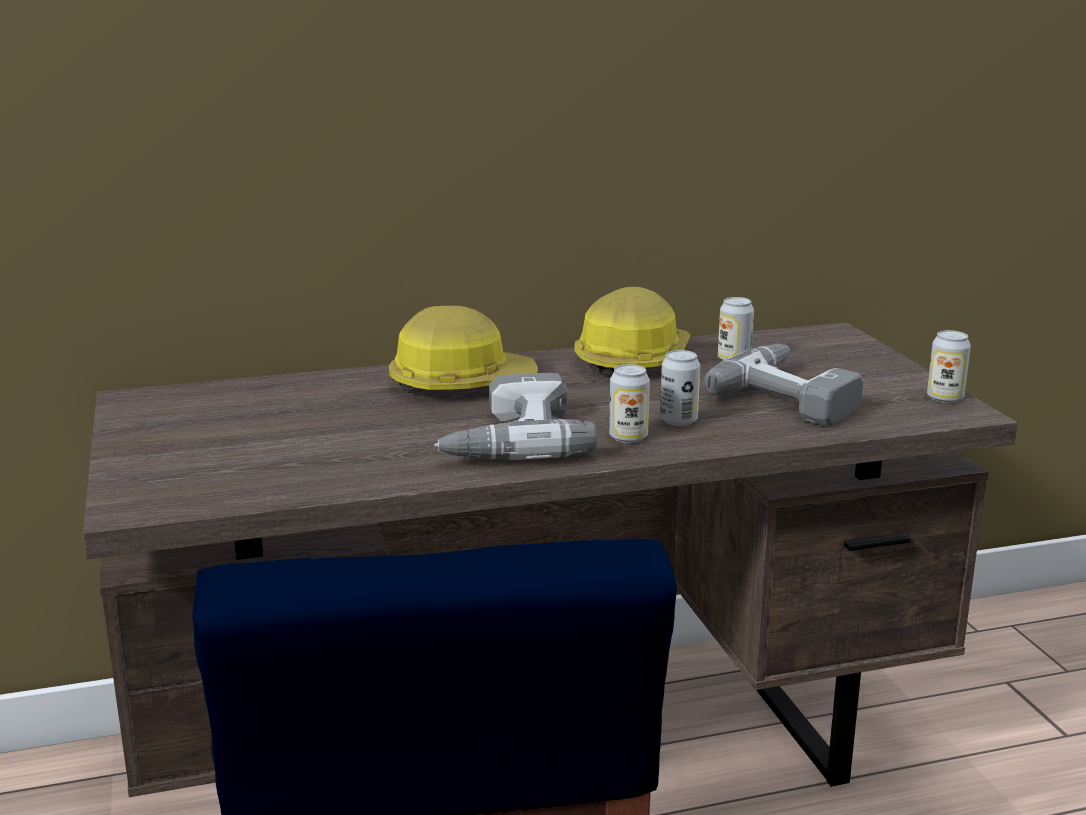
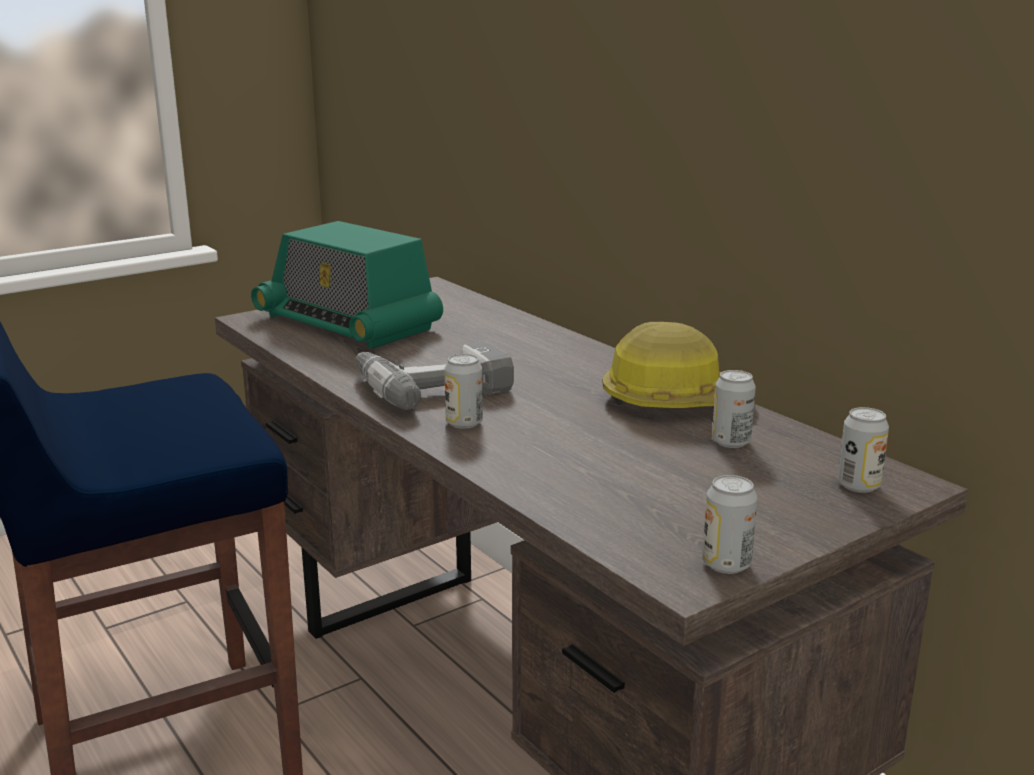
camera: 70 degrees right, 0 degrees up
(237, 455) = (348, 323): none -> radio
(461, 384) = (542, 354): hard hat -> none
(678, 421) = (522, 437): can -> can (858, 485)
(795, 395) = (646, 480): power drill -> none

